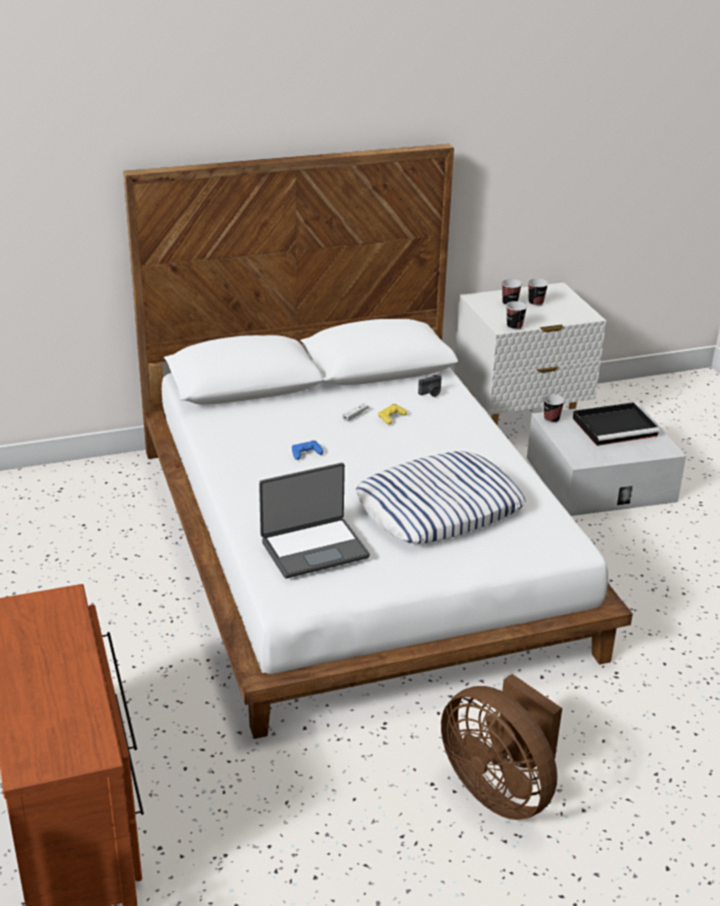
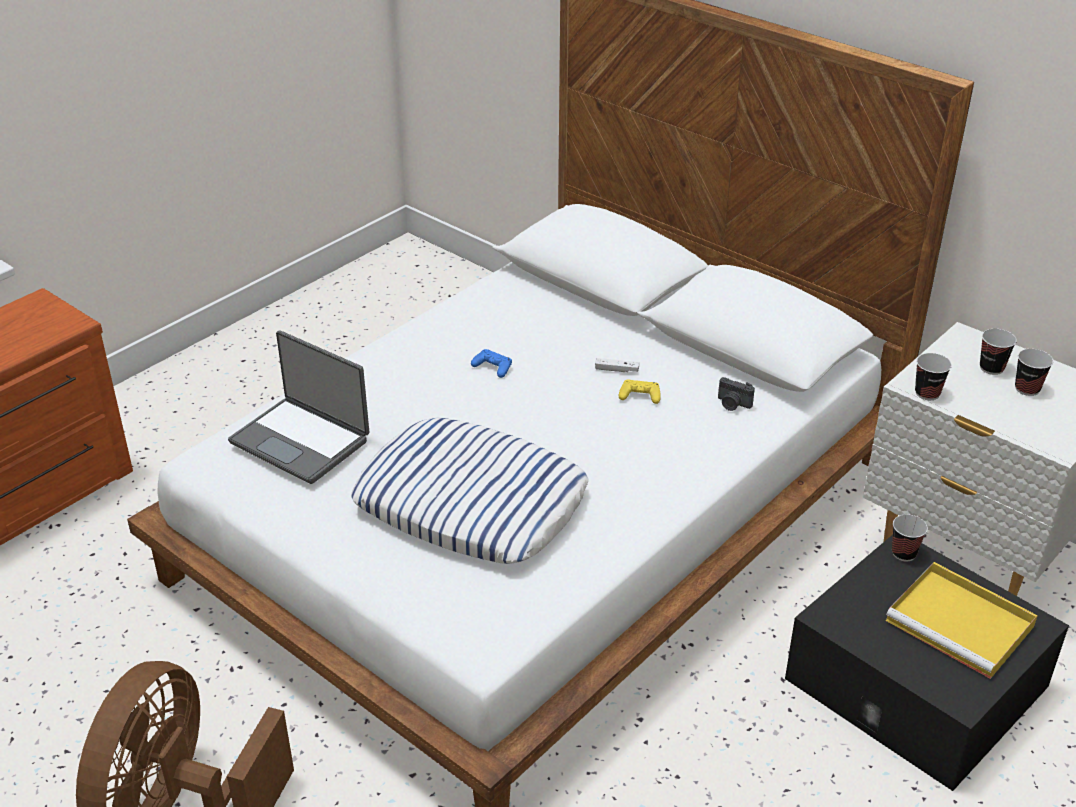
camera: 60 degrees right, 5 degrees up
(600, 479) = (916, 682): white storage box -> black storage box
(616, 427) = (962, 624): black tray -> yellow tray

